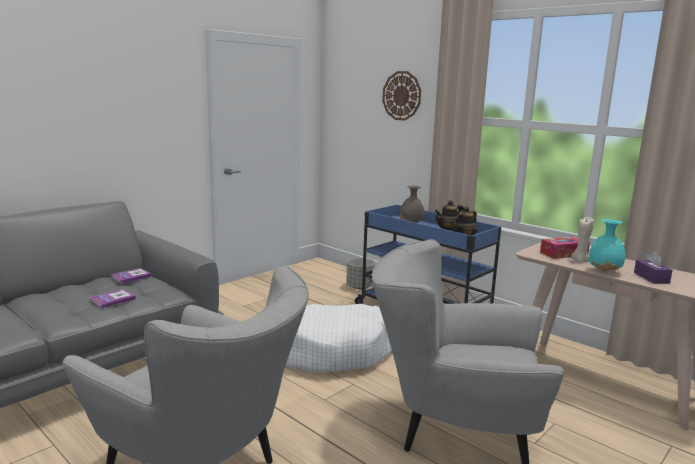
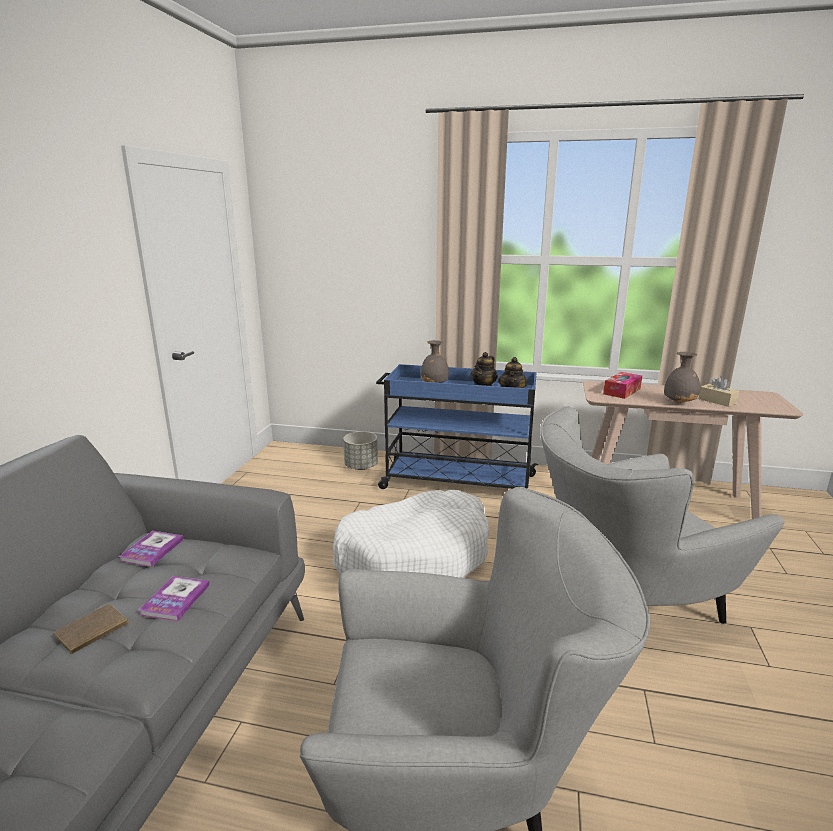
camera: 30 degrees left, 5 degrees up
(64, 301) = (93, 632): none -> brown book
(401, 95) = (381, 234): wall clock -> none
(580, 260) = (644, 395): beige candle -> none
(605, 271) = (680, 403): turquoise vase -> grey vase
(651, 278) = (717, 401): purple tissue box -> beige tissue box

